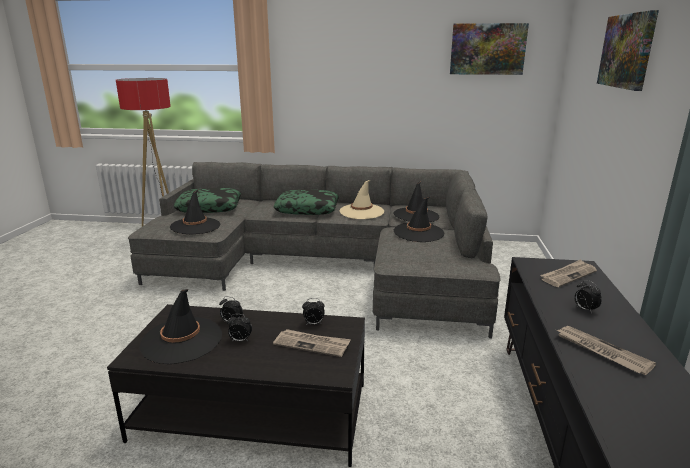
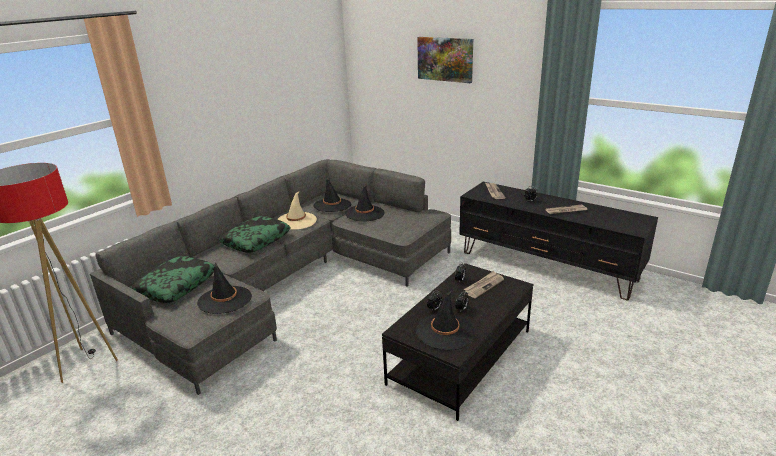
camera: 60 degrees left, 5 degrees up
(487, 49) = (306, 60): picture -> none

